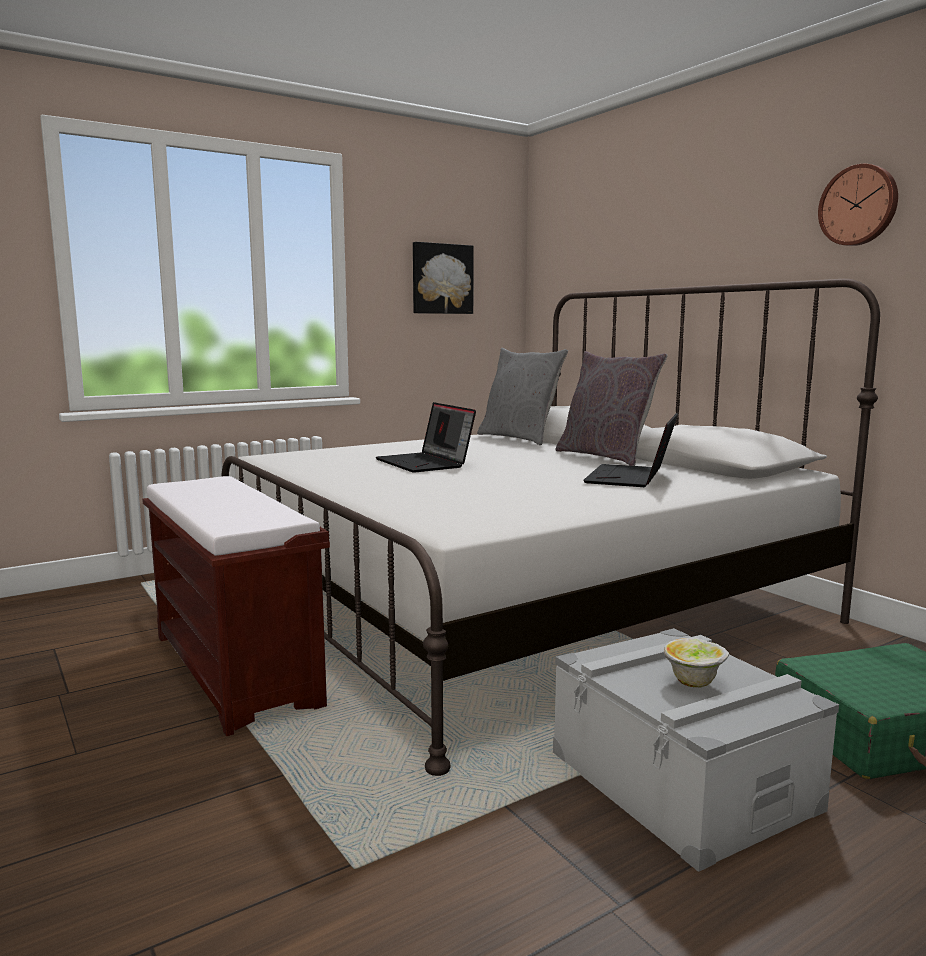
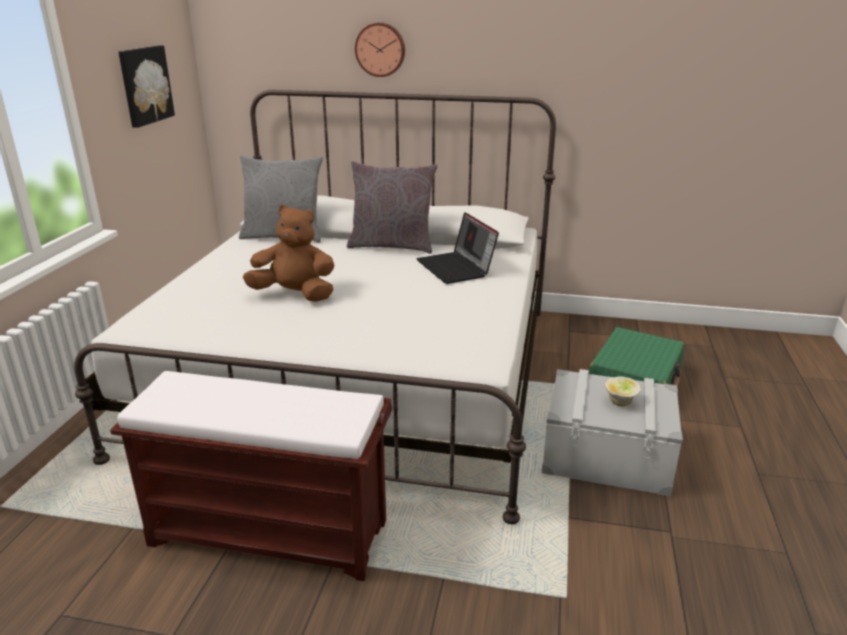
camera: 45 degrees left, 15 degrees up
(426, 463) = (295, 295): laptop -> brown plush toy
(859, 205) = (534, 45): wall clock -> wall clock (380, 49)

